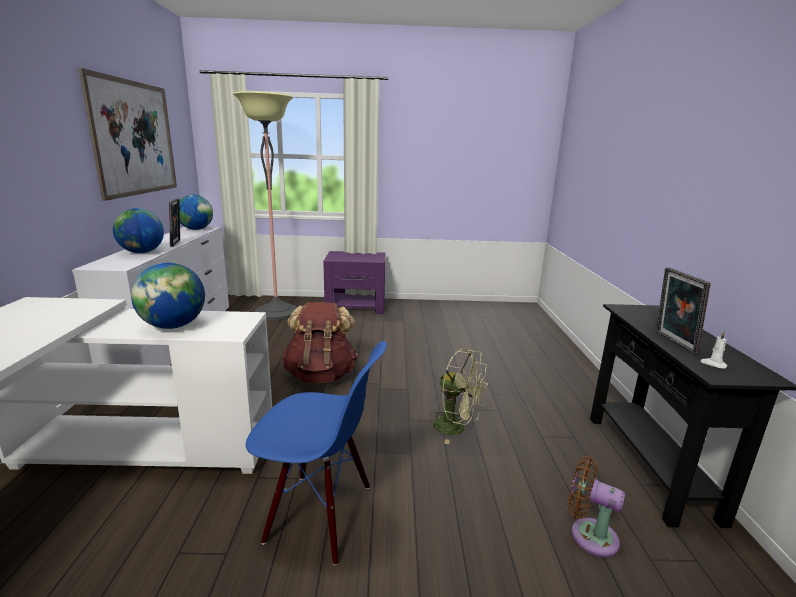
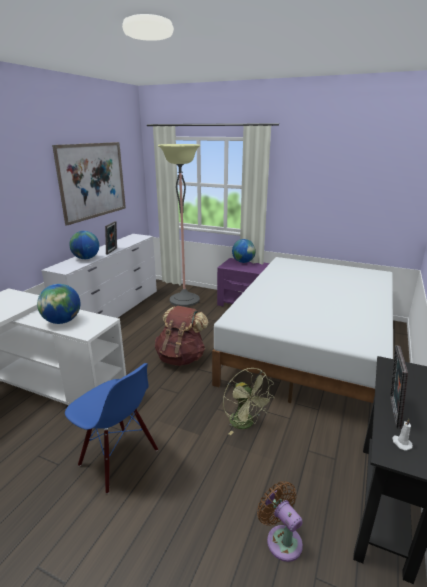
camera: 25 degrees right, 5 degrees up
(196, 229) = (135, 238): globe -> globe (243, 262)
(466, 338) = (310, 348): none -> white bed

